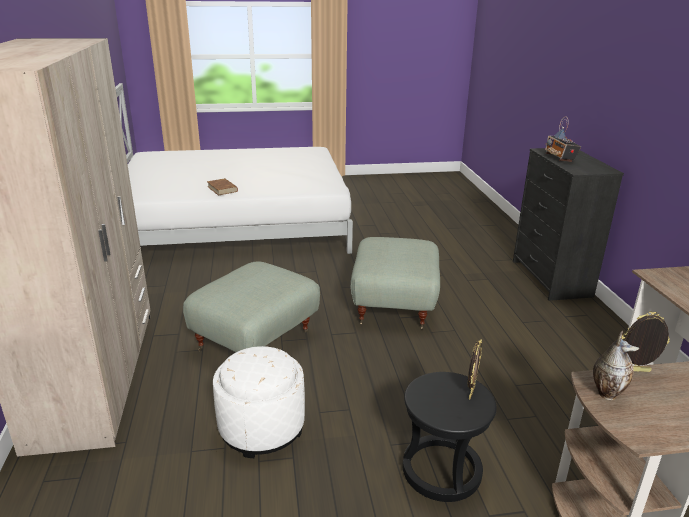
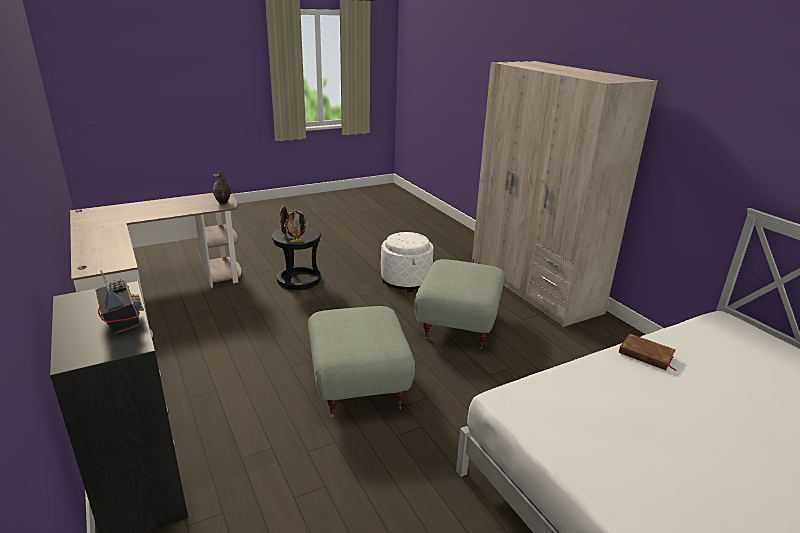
camera: 160 degrees right, 0 degrees up
(636, 371) = (200, 211): picture frame -> picture frame (296, 242)

